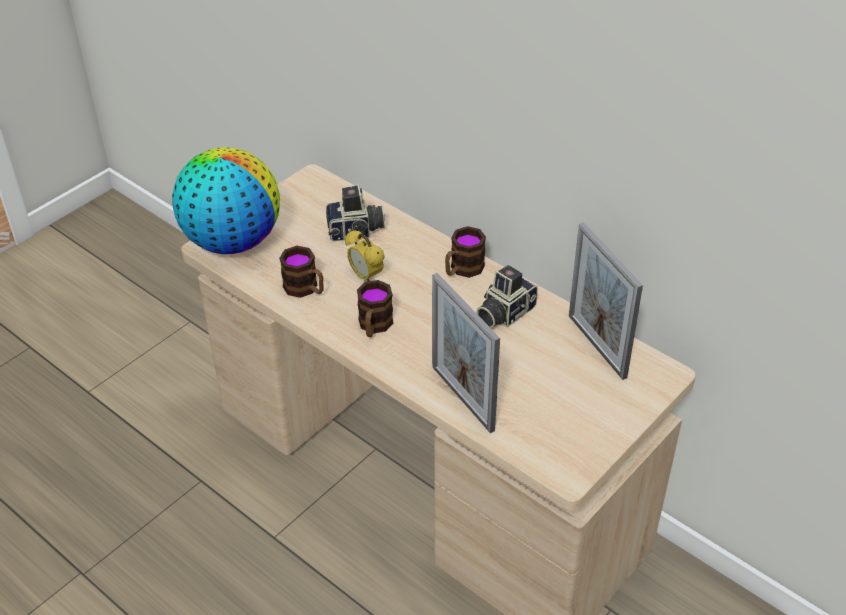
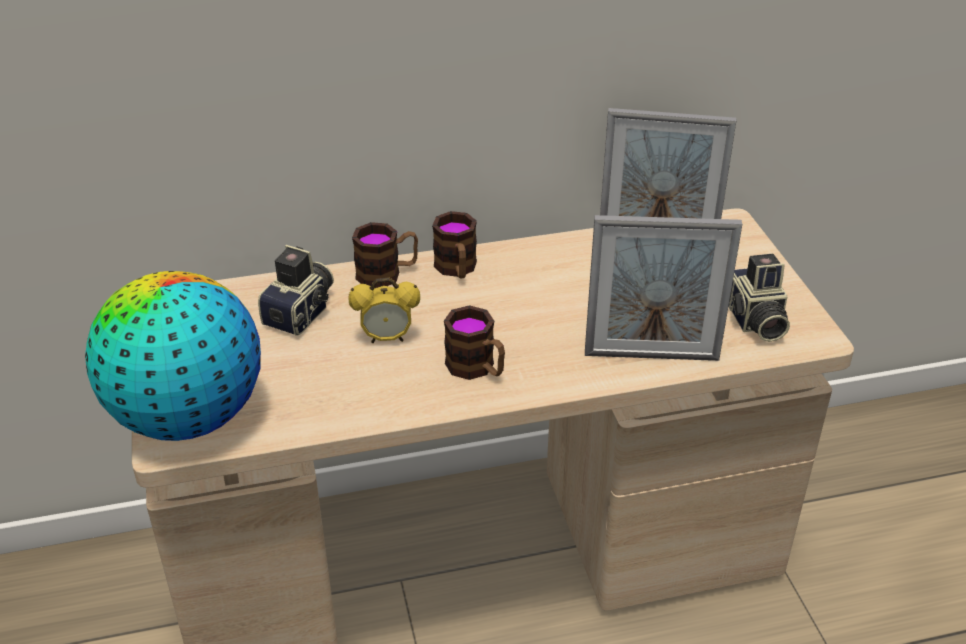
camera: 55 degrees left, 5 degrees down
(305, 289) = (353, 393): mug -> mug (387, 274)
(503, 313) = (552, 273): camera -> camera (753, 320)

